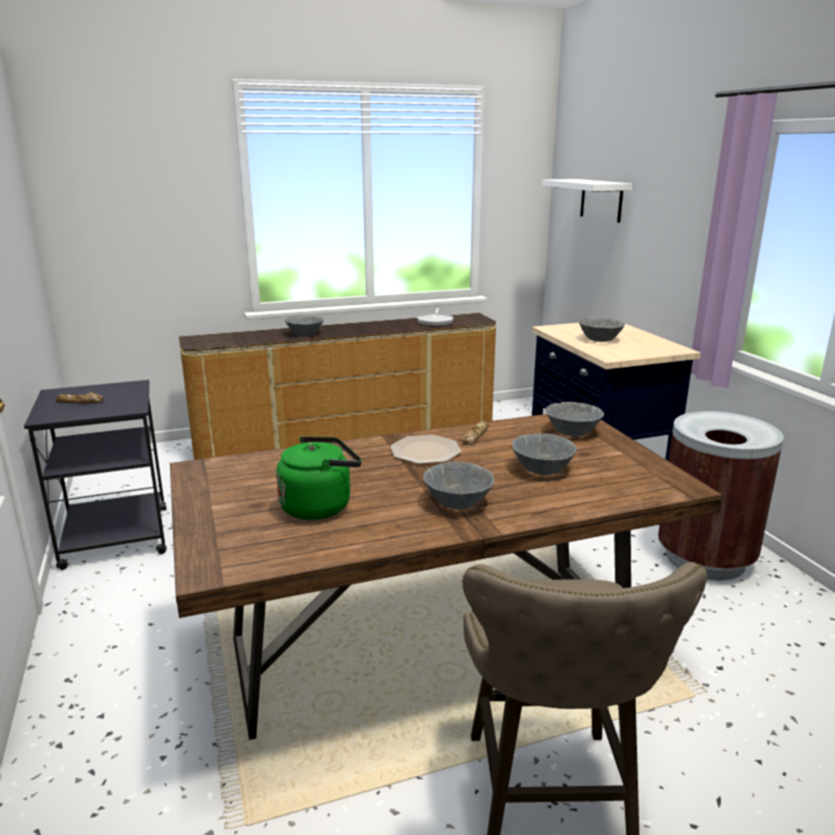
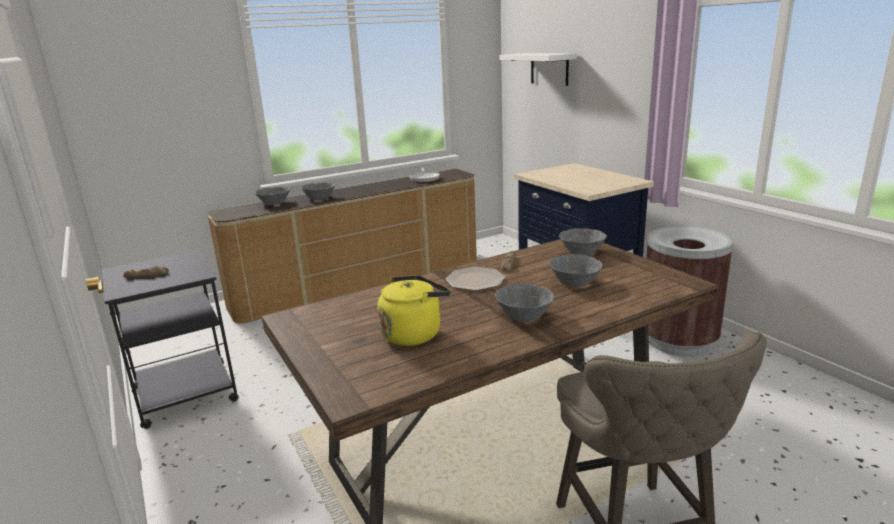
camera: 10 degrees left, 0 degrees up
(320, 506) = (413, 333): green kettle -> yellow kettle
(600, 339) = (573, 179): grey bowl -> grey bowl (274, 203)

